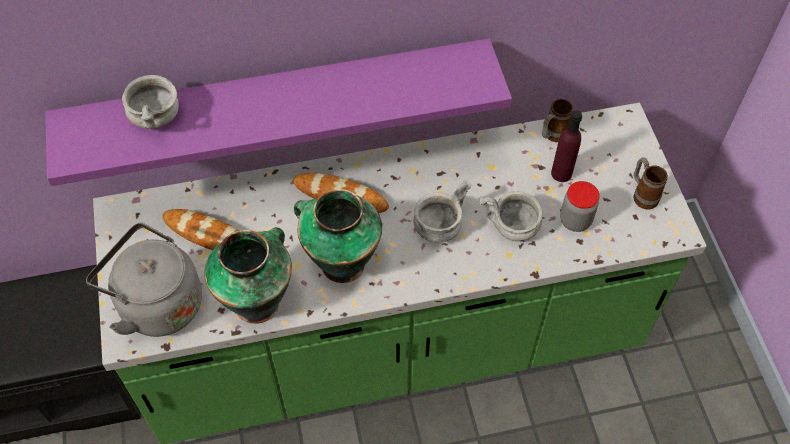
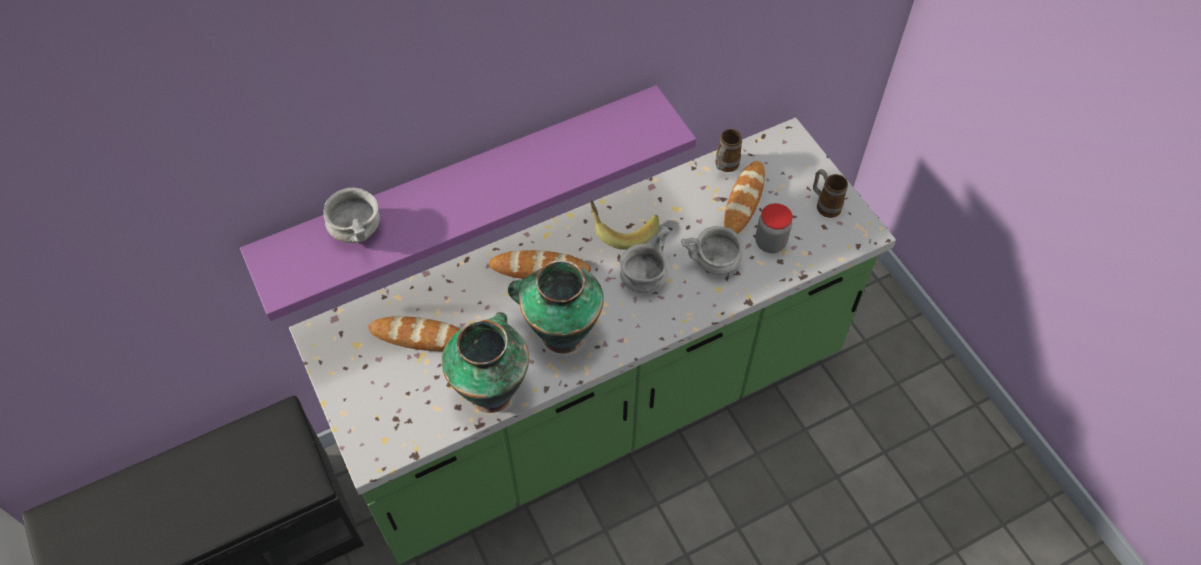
camera: 15 degrees left, 0 degrees up
(157, 303) = (391, 415): grey kettle -> none
(431, 175) = (622, 229): none -> banana
(561, 173) = (744, 200): purple bottle -> bread

